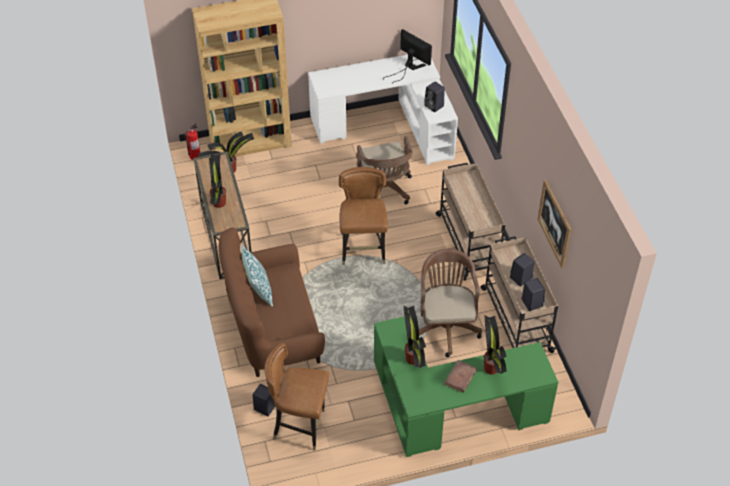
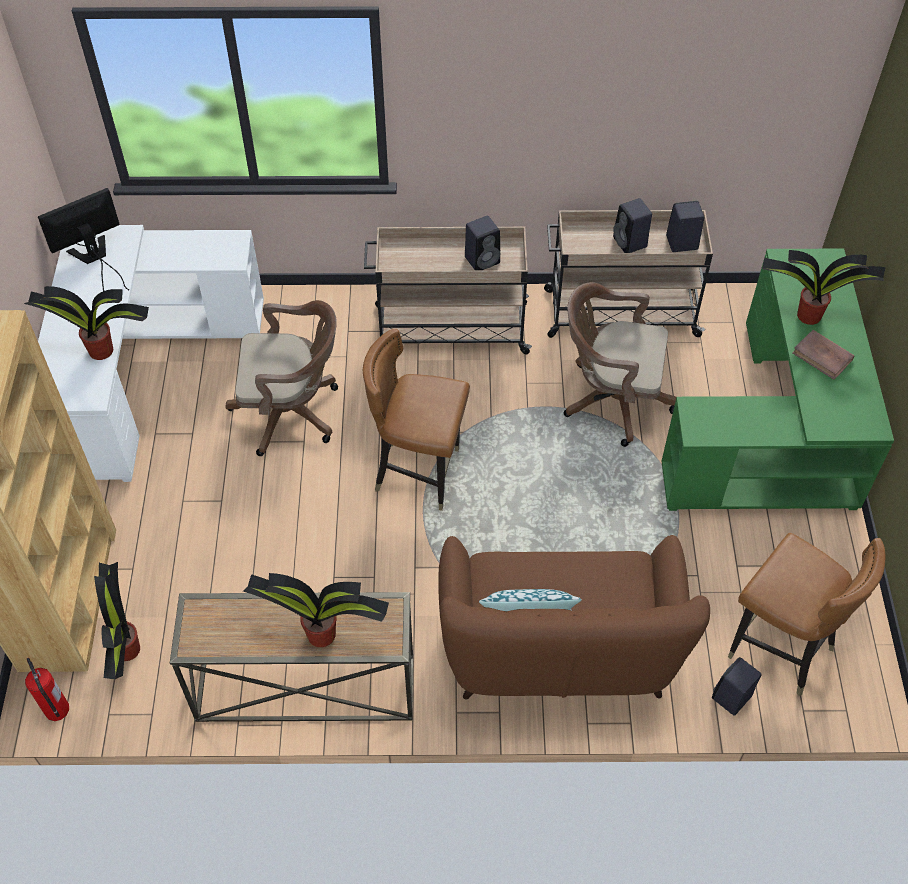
camera: 75 degrees left, 5 degrees up
(300, 426) = (780, 648): brown chair -> brown chair turned 75 degrees counterclockwise
(413, 359) = (770, 410): potted plant -> potted plant (102, 350)
(434, 106) = (207, 252): black speaker -> black speaker (483, 259)
(555, 223) = (638, 120): picture -> none

